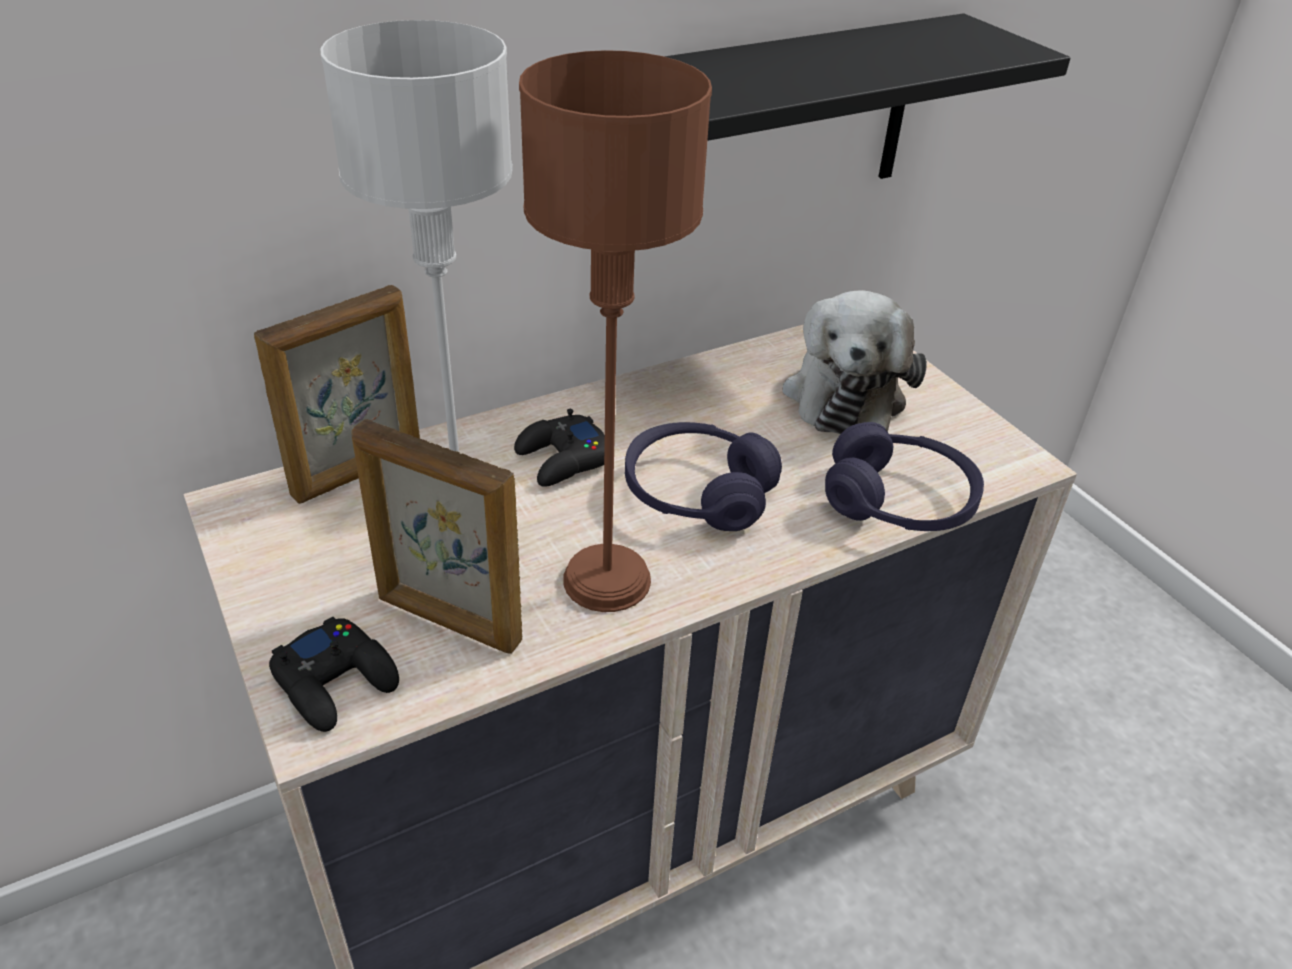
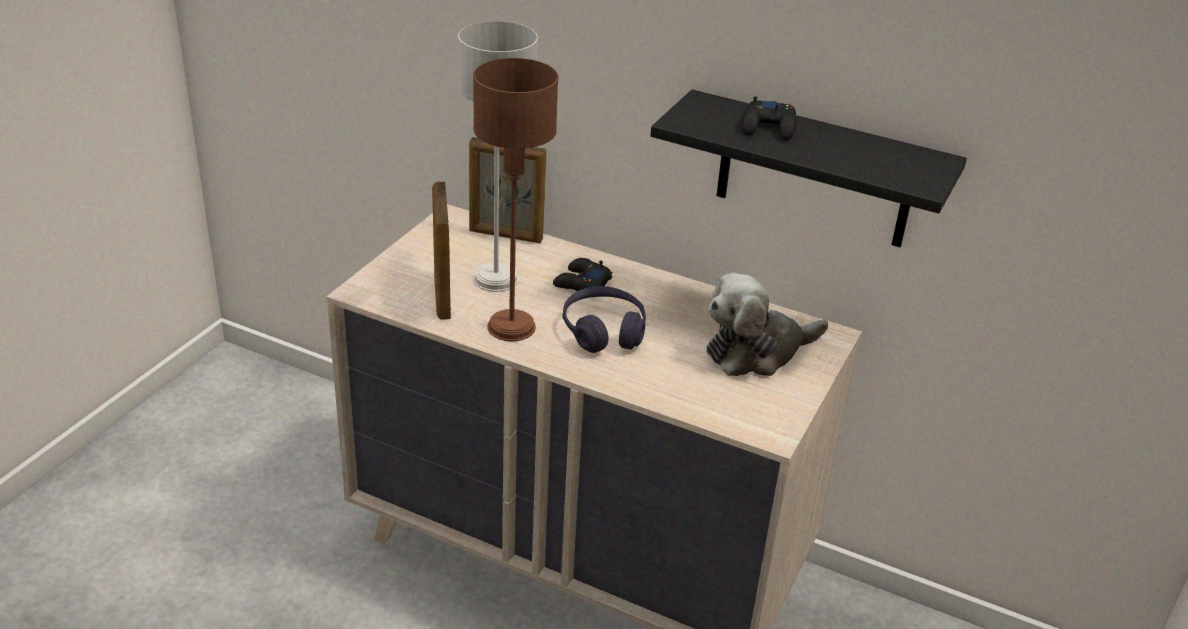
camera: 55 degrees right, 5 degrees down
(336, 681) = (383, 285): black game controller -> black game controller (769, 127)
(898, 502) = (676, 397): purple headphones -> none

